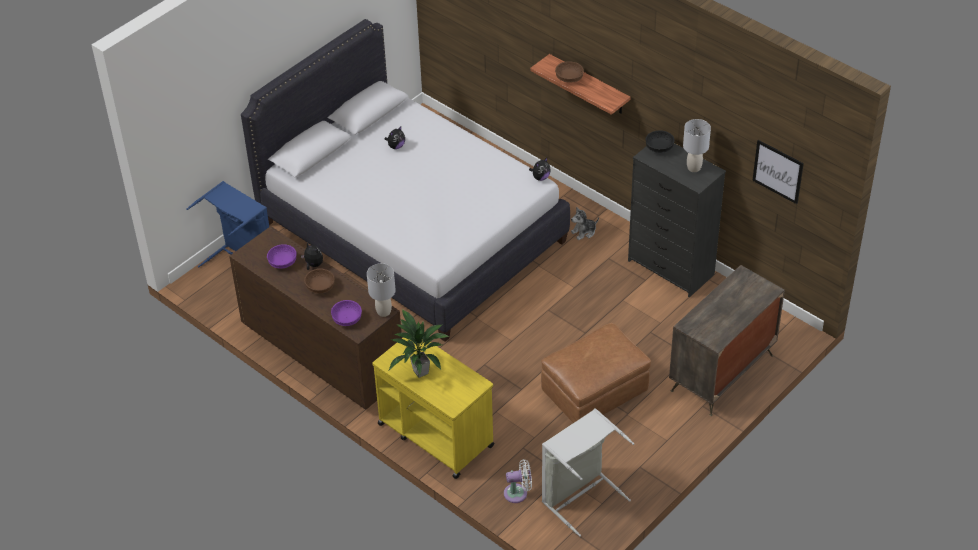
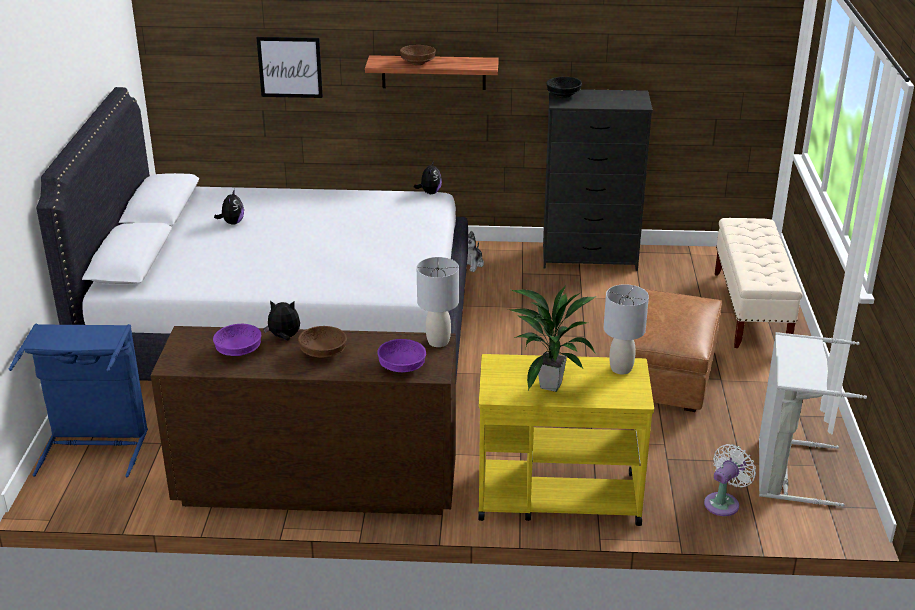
camera: 40 degrees left, 15 degrees down
(693, 168) = (617, 97): grey table lamp -> grey table lamp (620, 369)
(721, 373) = (750, 310): dresser -> beige bench
(778, 171) = (718, 57): picture -> picture (290, 67)

